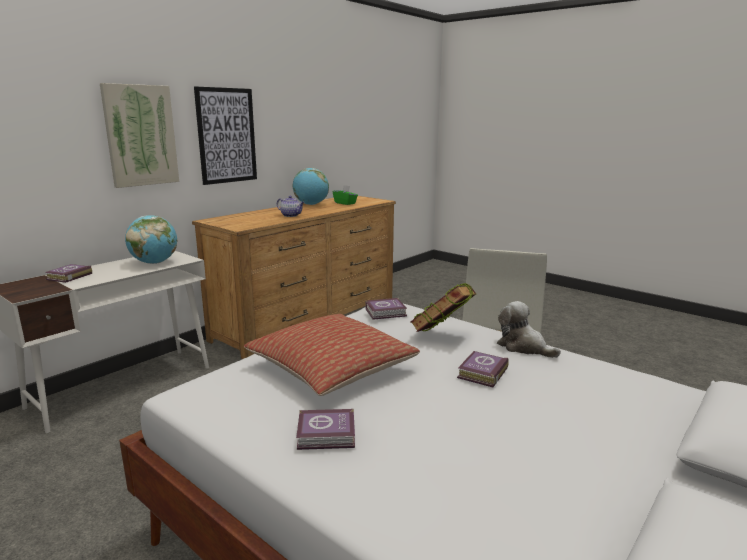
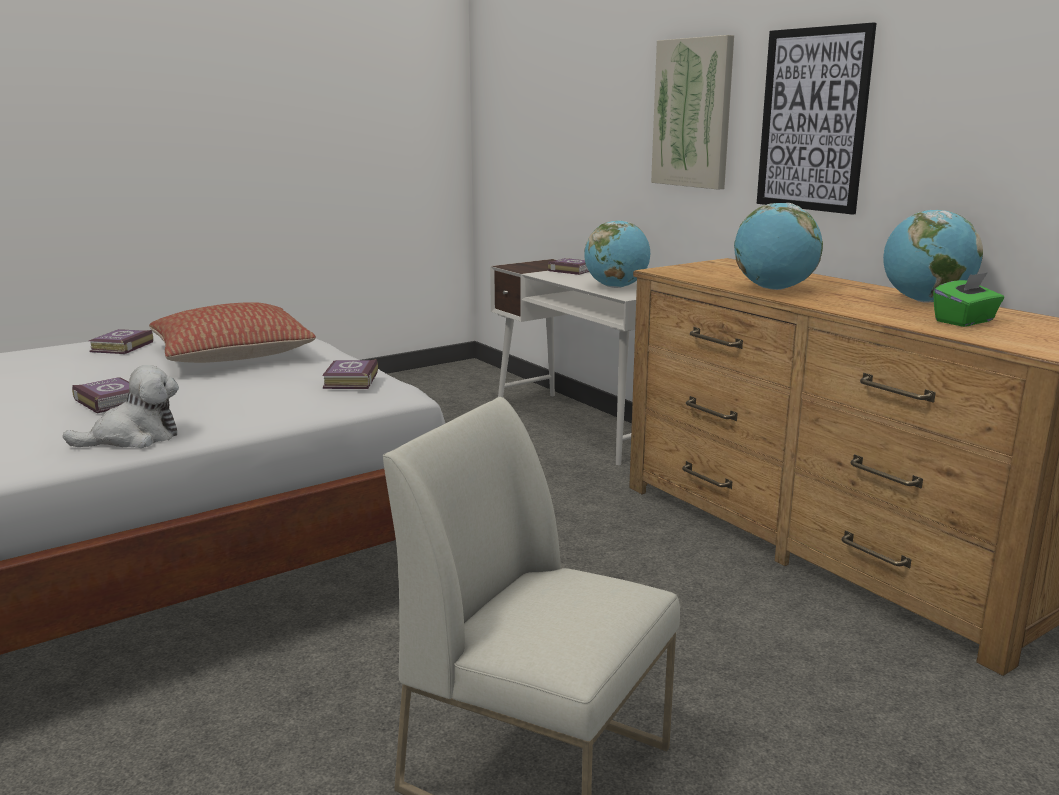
camera: 105 degrees right, 0 degrees up
(291, 215) = (774, 289): teapot -> globe
(442, 335) = (229, 395): book -> none

